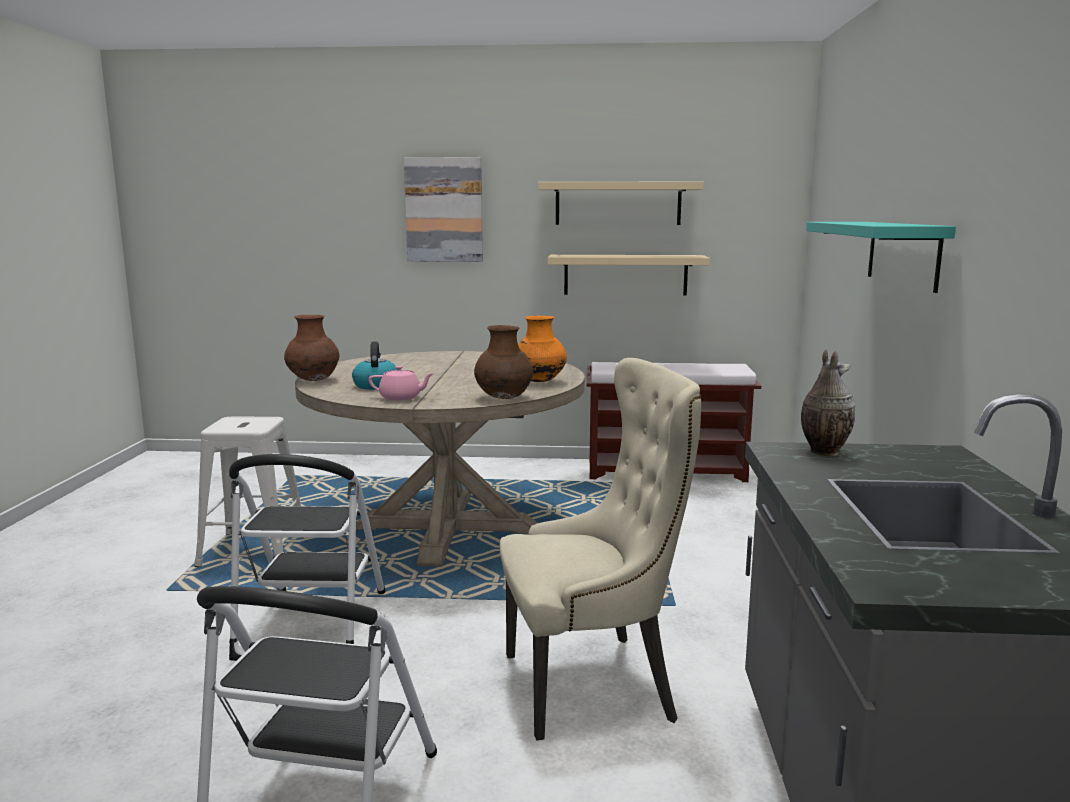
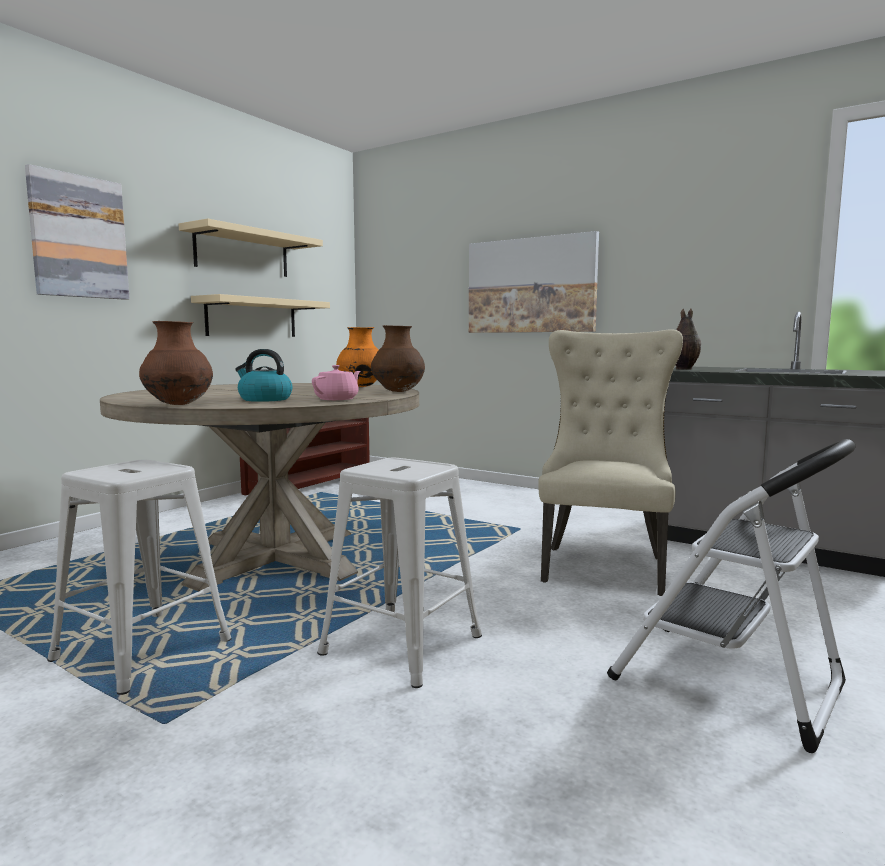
camera: 60 degrees left, 5 degrees down
(310, 627) = (402, 645): step ladder -> white stool
(902, 254) = (531, 285): turquoise shelf -> picture

